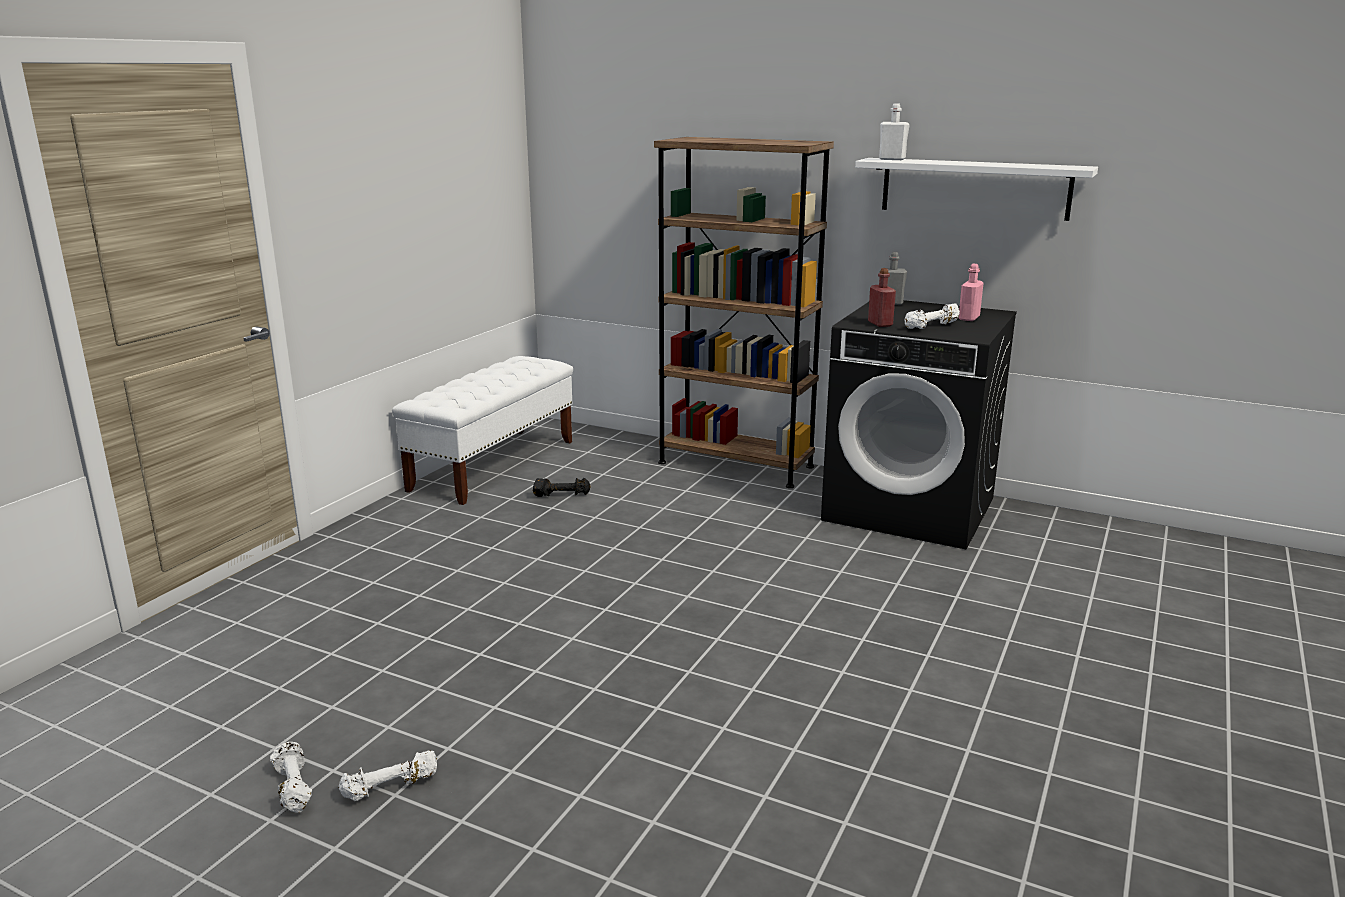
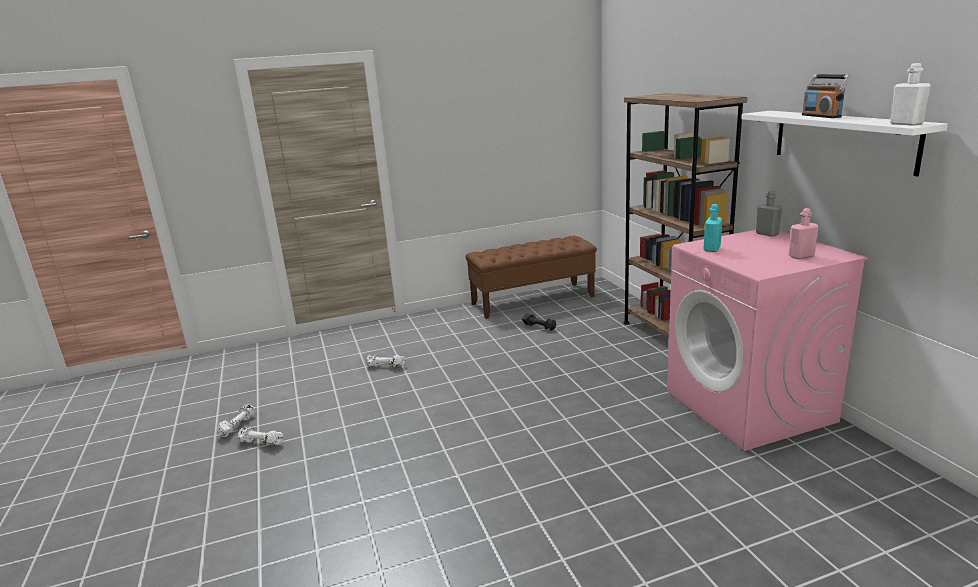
camera: 45 degrees right, 0 degrees up
(493, 465) = (533, 300): white bench -> brown bench
(880, 324) = (712, 249): red bottle -> turquoise bottle
(892, 159) = (777, 112): white bottle -> white bottle (906, 124)
(910, 509) = (749, 406): black washing machine -> pink washing machine
(932, 327) = (747, 258): white dumbbell -> white dumbbell (386, 366)
(958, 162) = (821, 116): none -> radio

